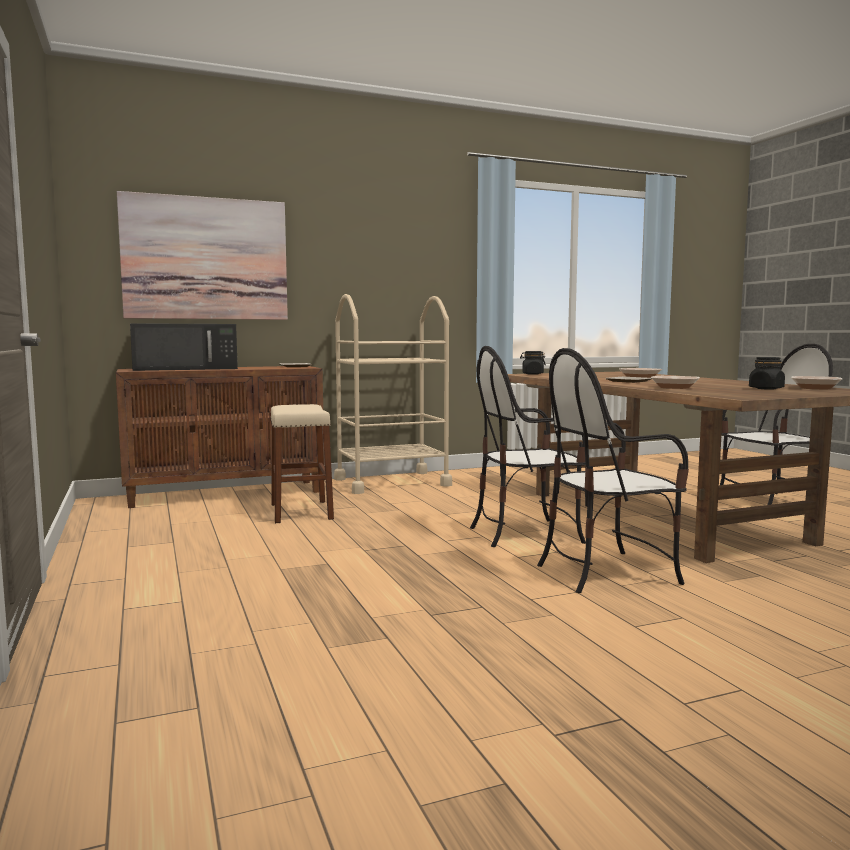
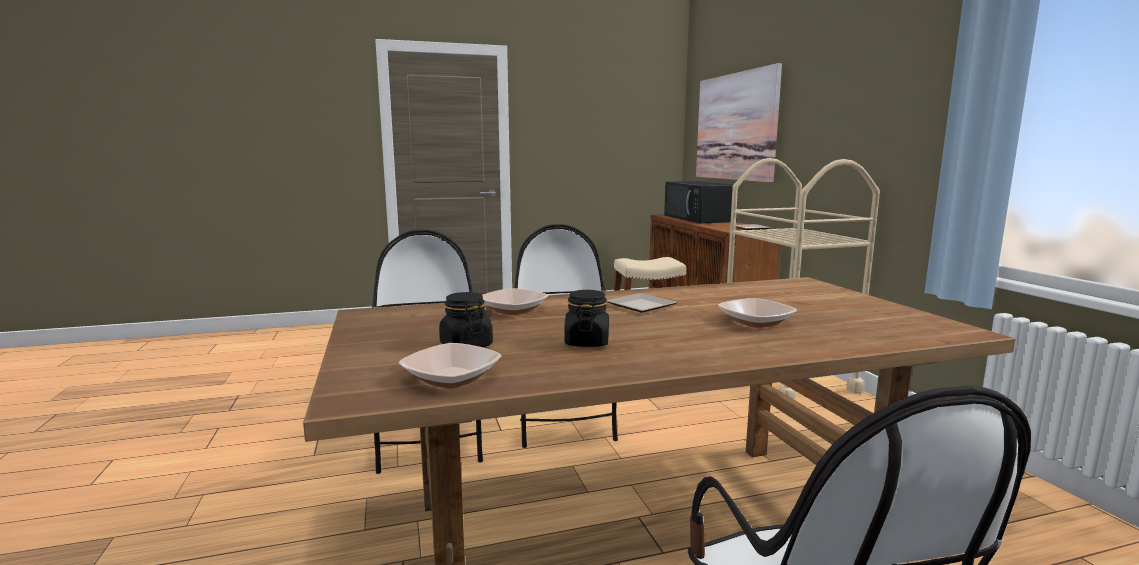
camera: 95 degrees right, 5 degrees up
(532, 374) = (811, 285): black jar -> black jar (586, 342)

